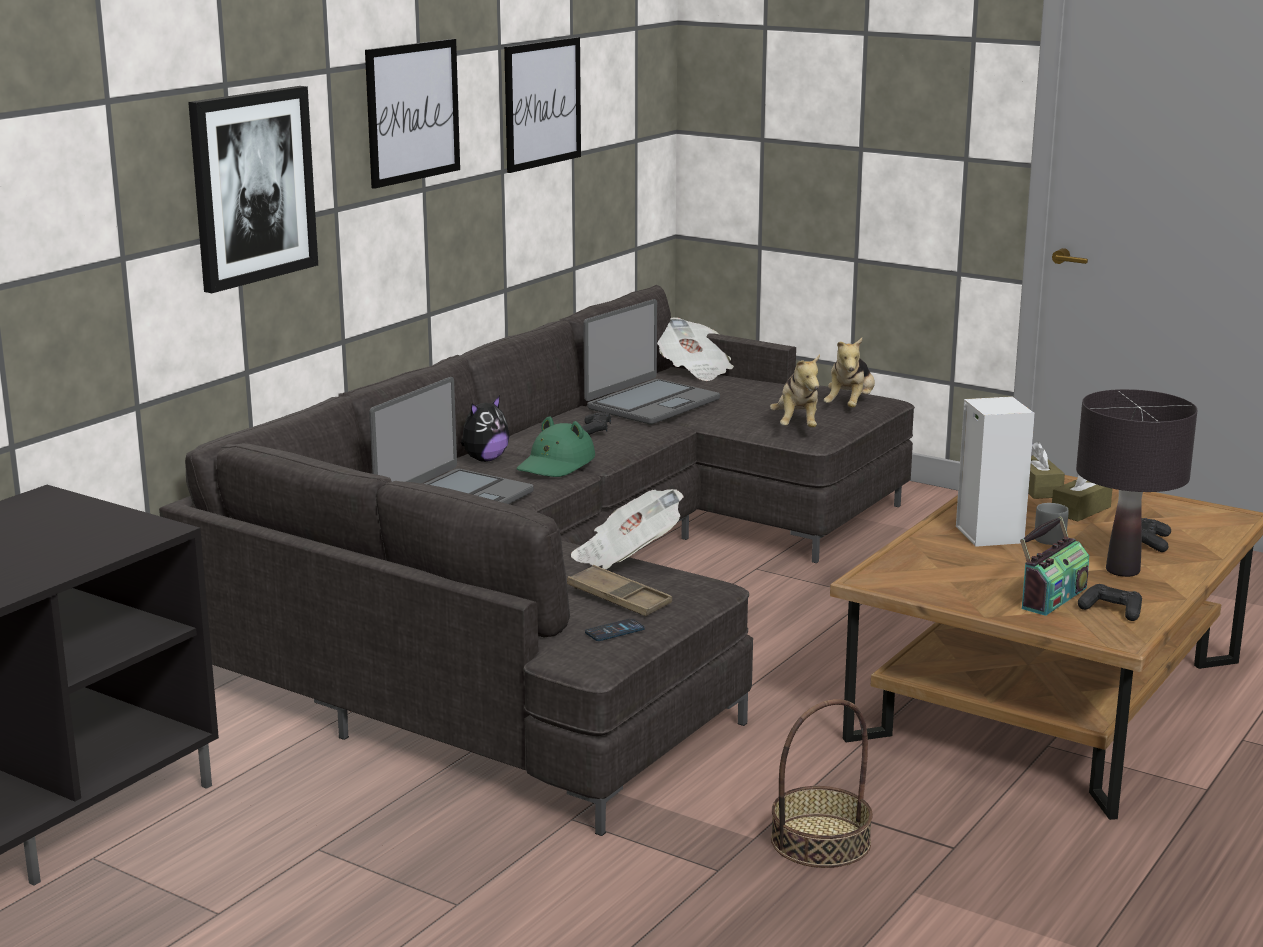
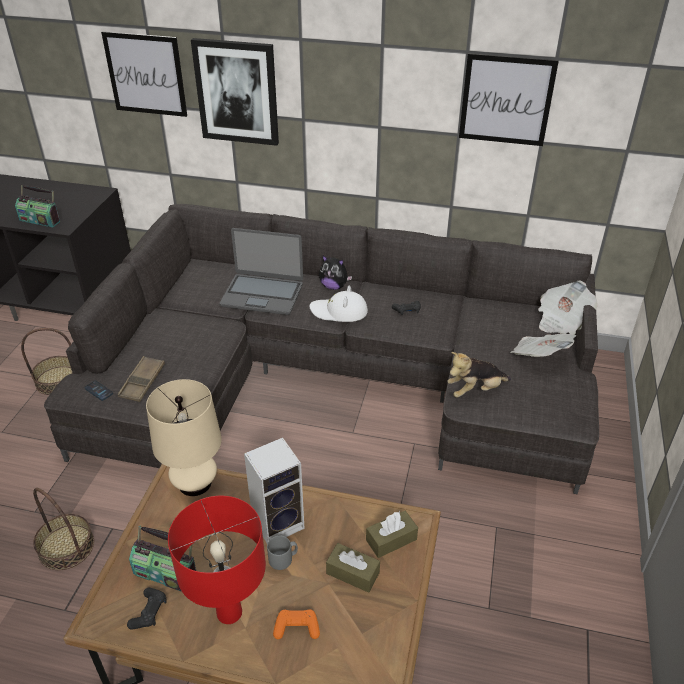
camera: 70 degrees right, 20 degrees up
(93, 548) = (40, 220): none -> radio
(339, 835) = (57, 380): none -> basket
(412, 112) = (369, 78): picture -> picture (145, 74)
(556, 464) = (339, 312): green hat -> white hat
(627, 556) = (204, 371): newspaper -> newspaper (539, 356)
(651, 404) = (474, 319): laptop -> none
(850, 406) = (549, 408): plush toy -> none
(893, 569) = (195, 483): none -> beige table lamp
(1122, 570) = (230, 613): black table lamp -> red table lamp
(1151, 542) = (297, 628): black game controller -> orange game controller

